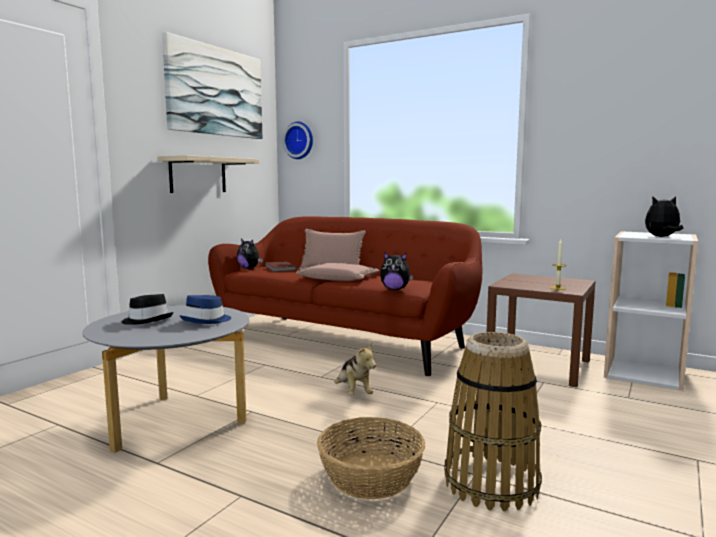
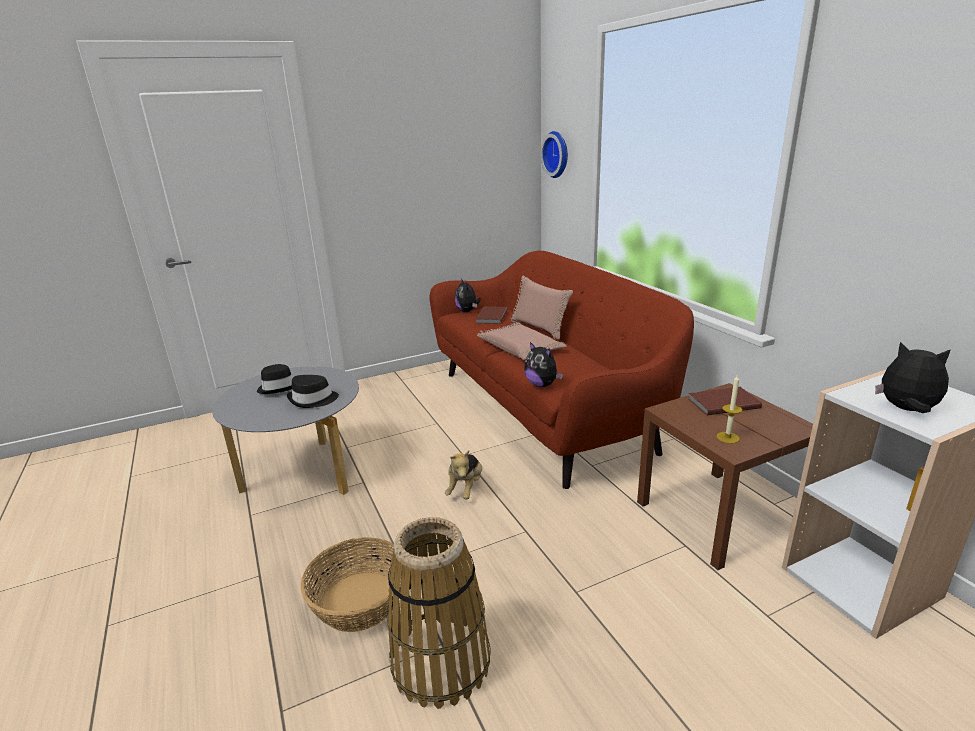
camera: 35 degrees right, 15 degrees up
(198, 175) = (425, 207): beige shelf -> none
(207, 320) = (313, 400): blue hat -> black hat
(215, 91) = (447, 109): picture -> none
(525, 279) = (722, 403): none -> brown book

